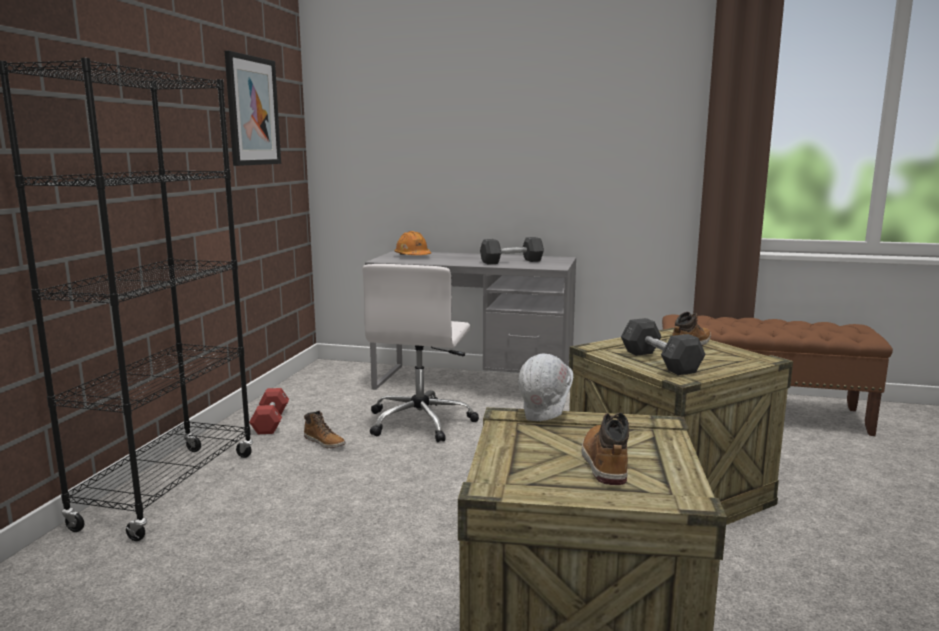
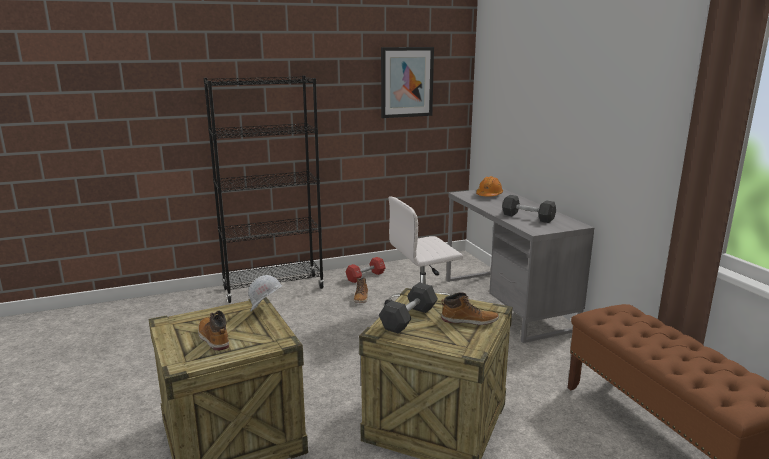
camera: 55 degrees right, 5 degrees up
(604, 462) = (213, 338): boot -> boot turned 90 degrees counterclockwise

